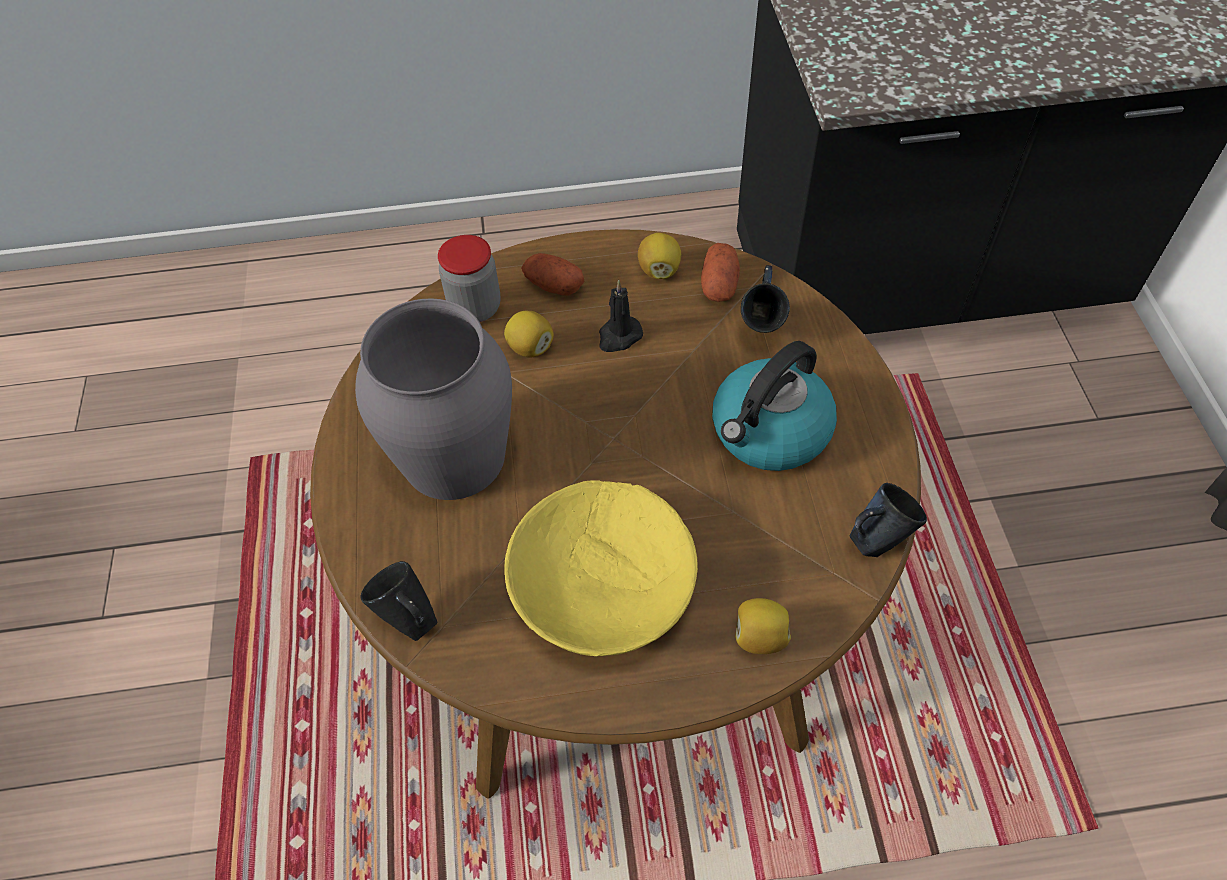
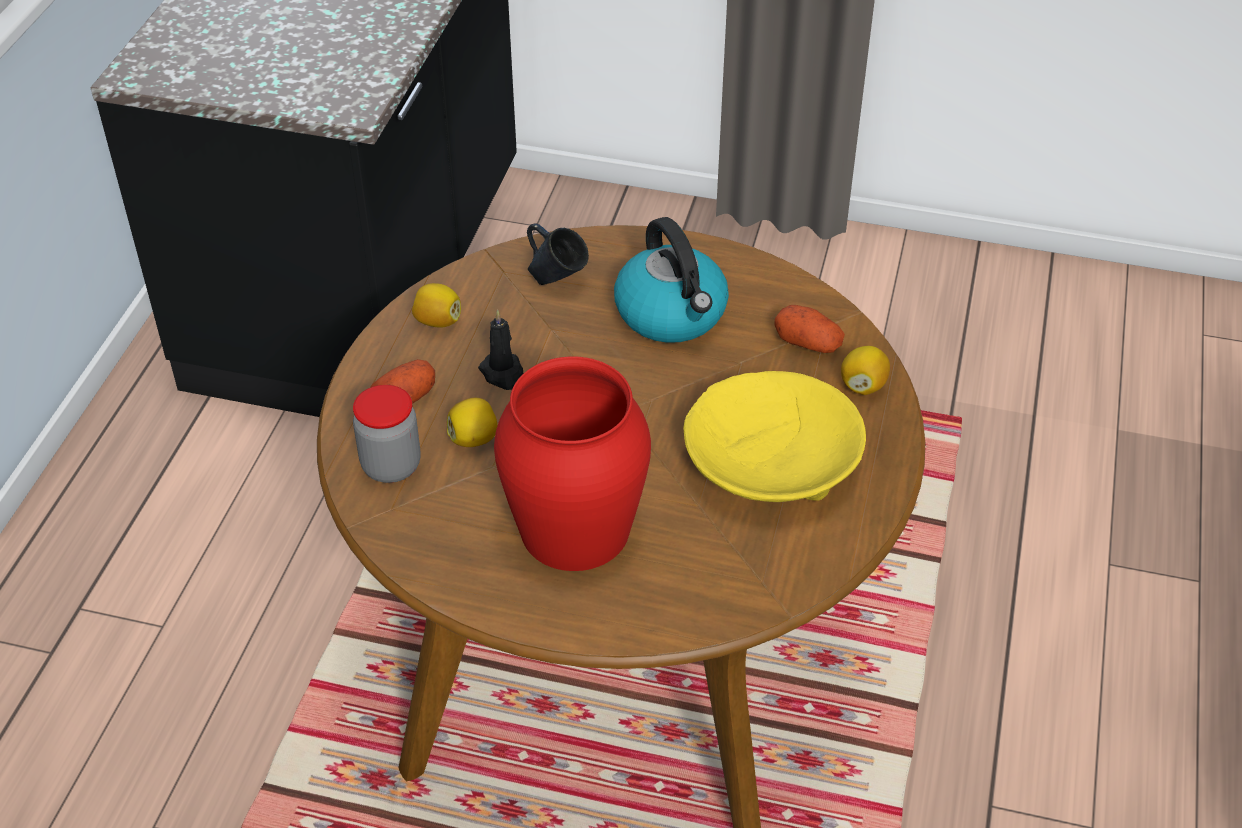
camera: 70 degrees left, 10 degrees down
(408, 619) = (743, 604): black mug -> none
(452, 455) = (574, 529): grey vase -> red vase
(719, 285) = (486, 289): potato -> potato (808, 343)
(878, 539) = (808, 292): blue mug -> none

